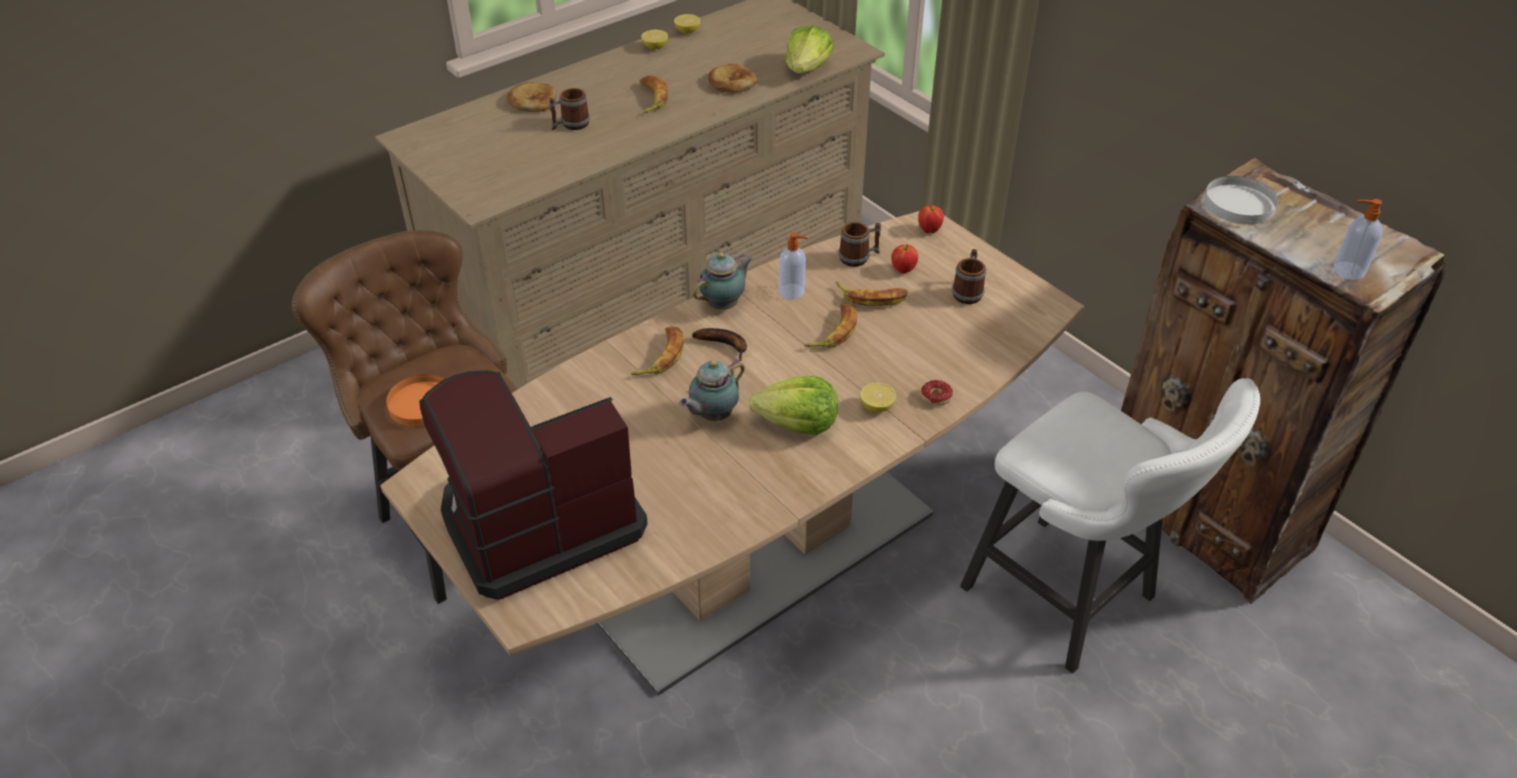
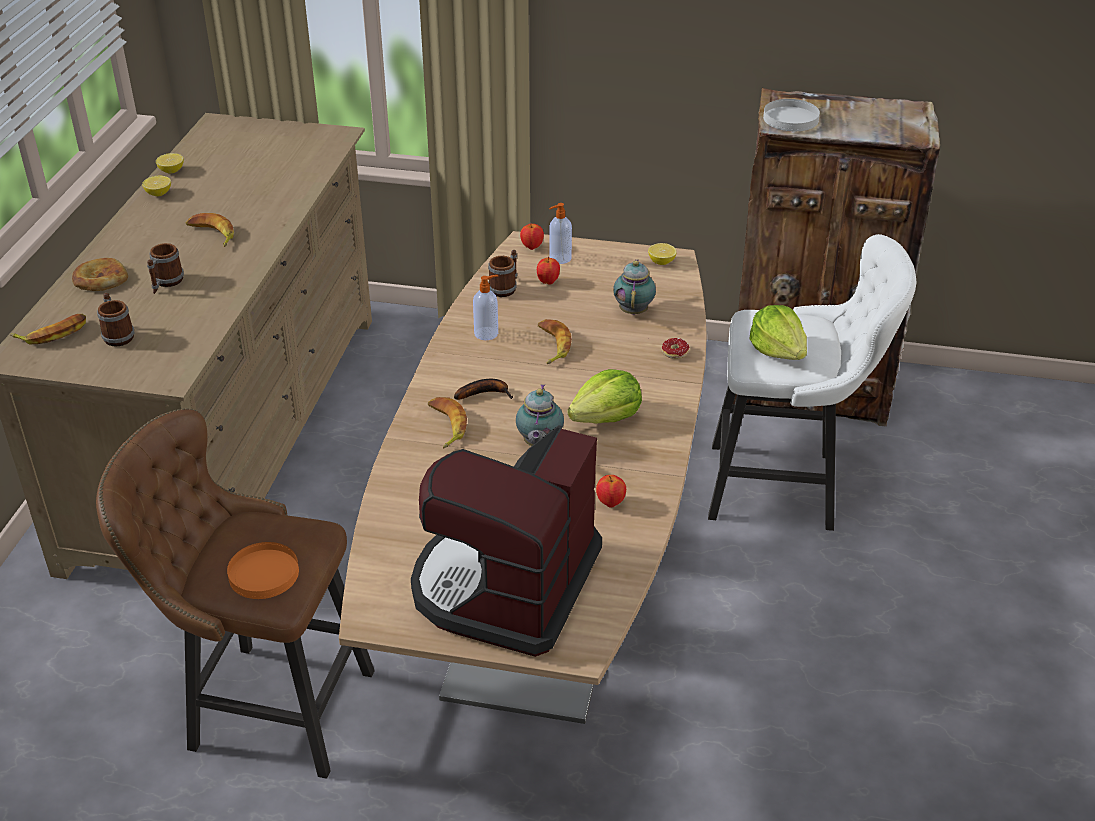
camera: 40 degrees left, 5 degrees down
(705, 503) = (610, 503): none -> apple
(724, 304) = (447, 366): teapot -> teapot (634, 310)
(731, 82) = (267, 195): bread -> none
(807, 68) = (317, 161): lettuce -> lettuce (778, 350)
(872, 297) = (549, 310): banana -> banana (53, 333)
(877, 407) = (644, 379): lemon -> lemon (661, 262)
(968, 291) = (610, 275): mug -> mug (117, 335)
(1347, 271) = (896, 132): soap dispenser -> soap dispenser (559, 258)

